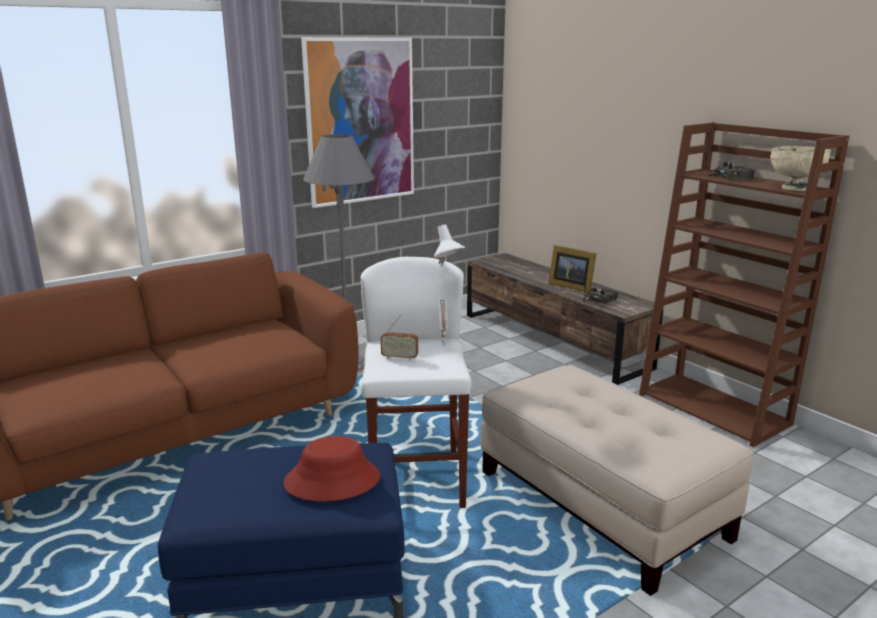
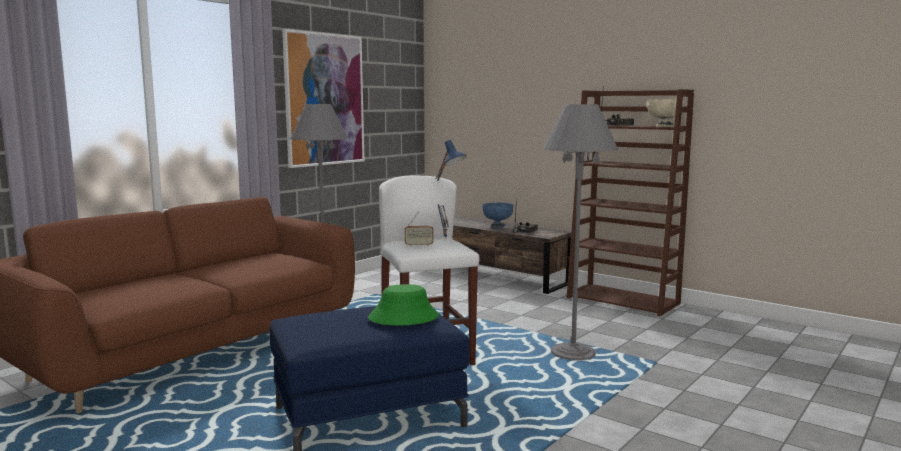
camera: 15 degrees left, 10 degrees down
(332, 480) = (403, 317): red hat -> green hat
(446, 344) = (447, 239): white table lamp -> blue table lamp
(570, 286) = (497, 226): picture frame -> blue bowl
(602, 504) = (573, 353): beige ottoman -> grey floor lamp

